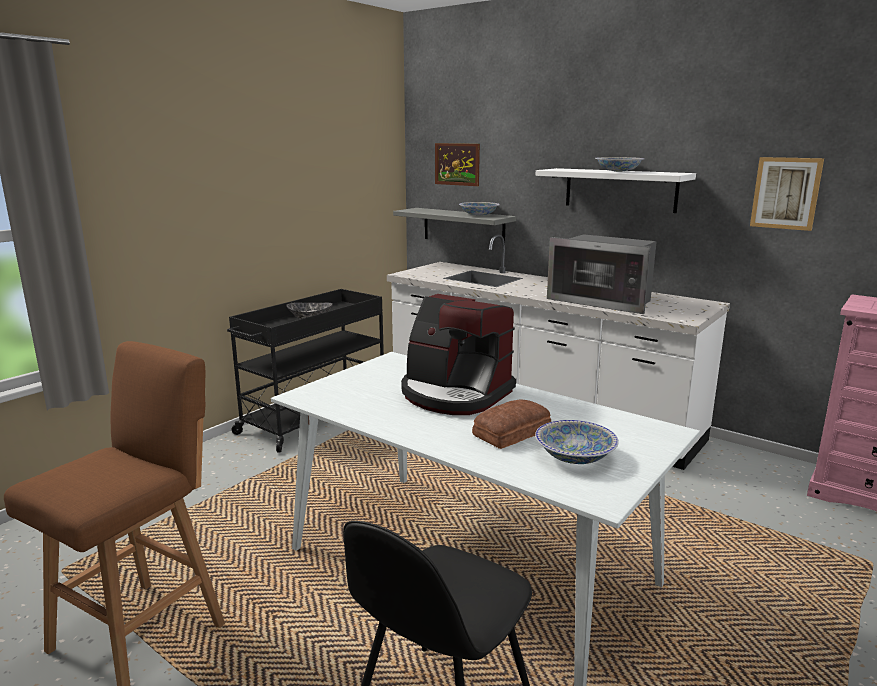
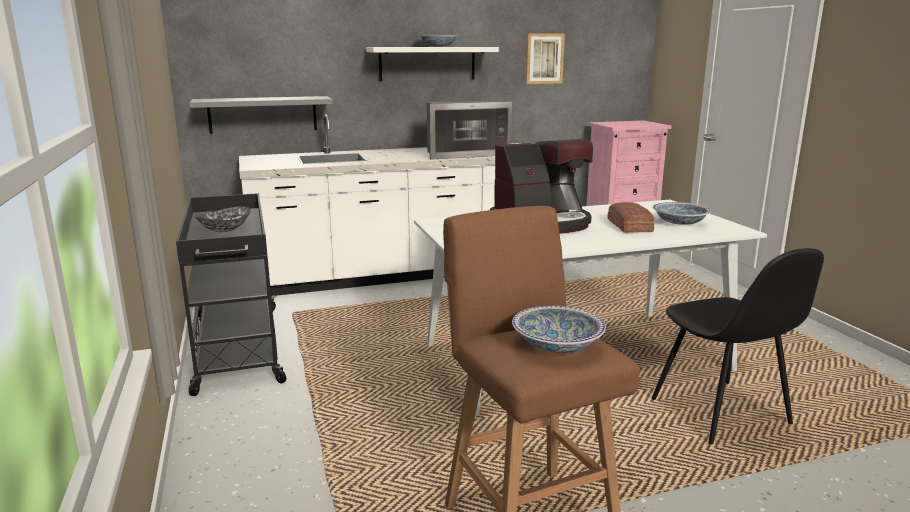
camera: 55 degrees left, 0 degrees up
(457, 164) = (247, 46): picture -> none
(479, 215) = (295, 97): bowl -> bowl (557, 345)

